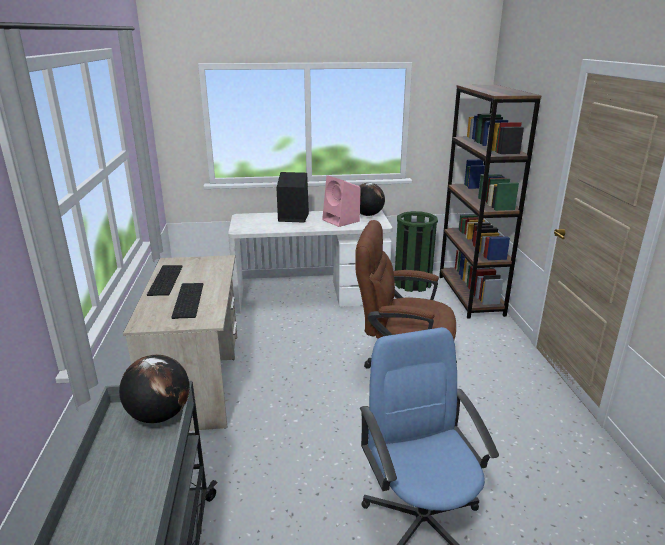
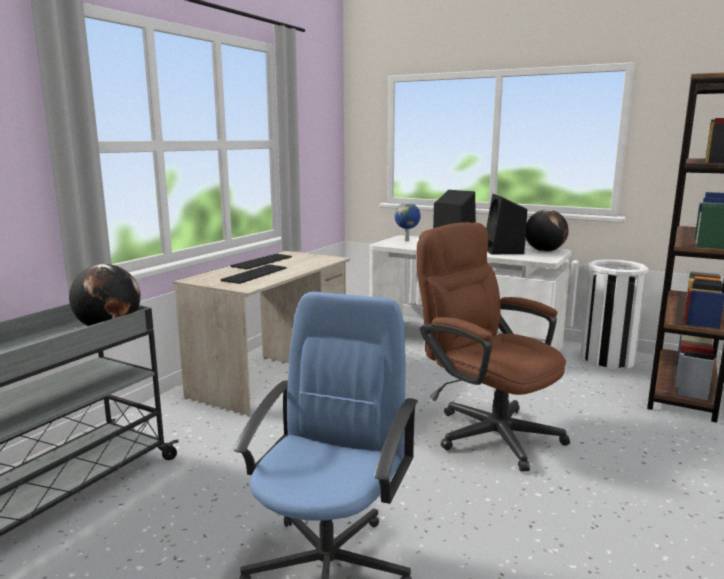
camera: 35 degrees right, 10 degrees down
(252, 221) = (407, 240): none -> globe
(341, 221) = (503, 251): pink speaker -> black speaker
(412, 283) = (607, 359): green trash can -> white trash can

